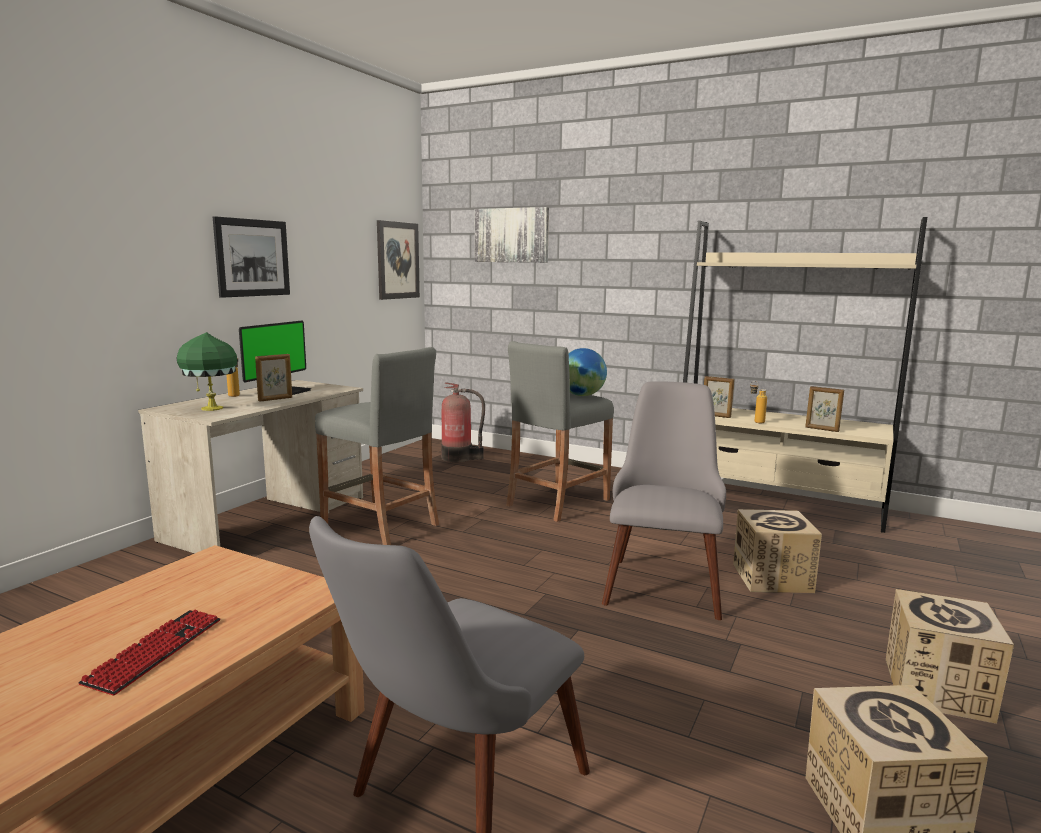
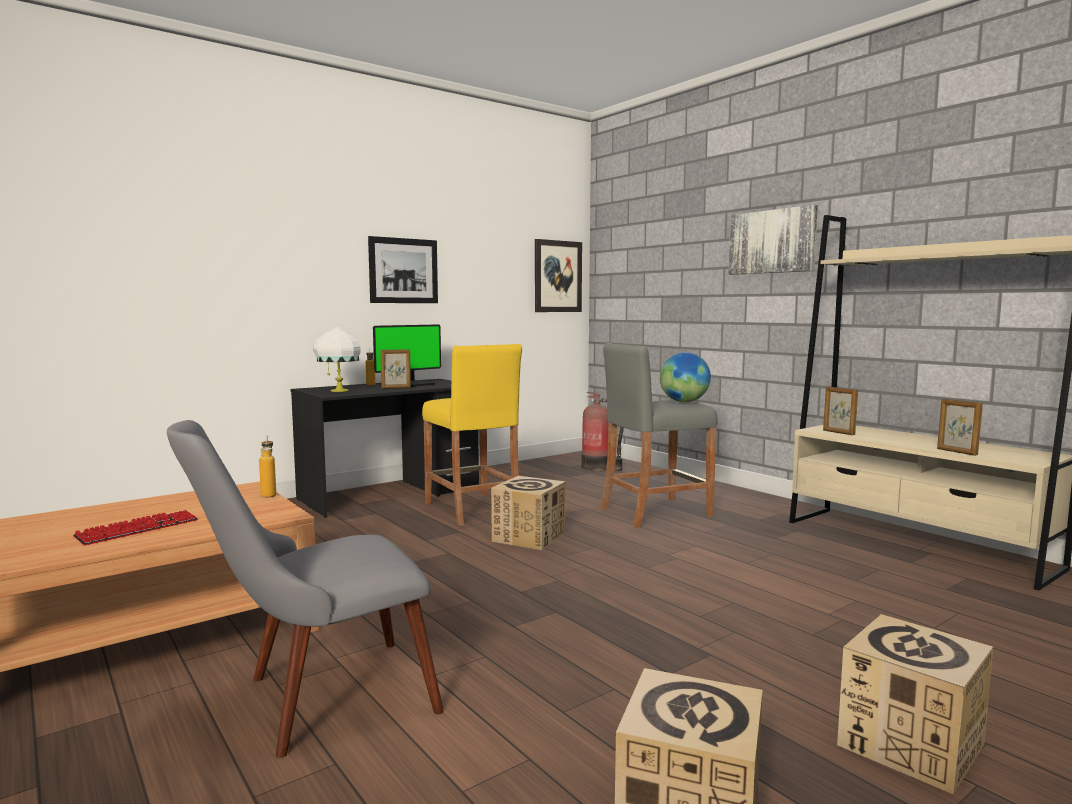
camera: 25 degrees right, 5 degrees down
(211, 408) = (338, 390): green table lamp -> white table lamp
(268, 518) = (390, 494): beige desk -> black desk
(380, 524) = (472, 509): grey stool -> yellow stool
(511, 235) = (661, 247): picture -> picture (772, 241)
(663, 579) = (691, 588): grey chair -> none
(755, 421) = (880, 440): bottle -> bottle (269, 494)
(772, 578) = (821, 608): cardboard box -> cardboard box (529, 537)

